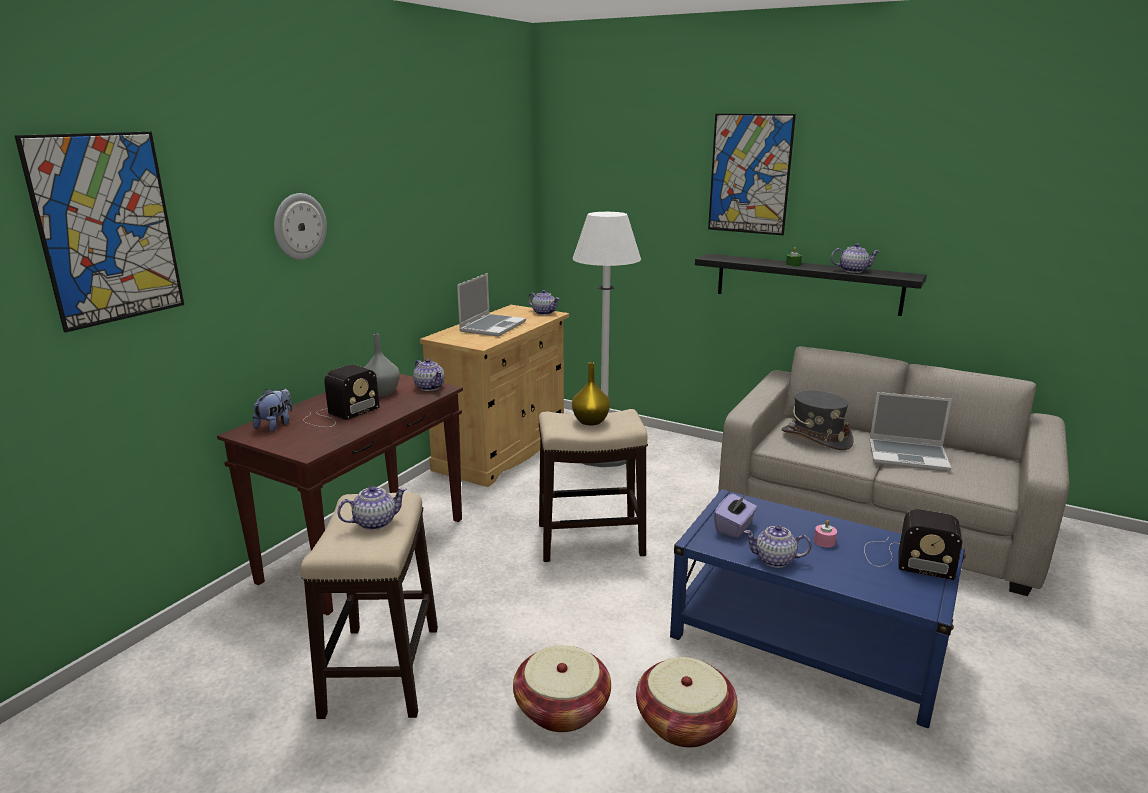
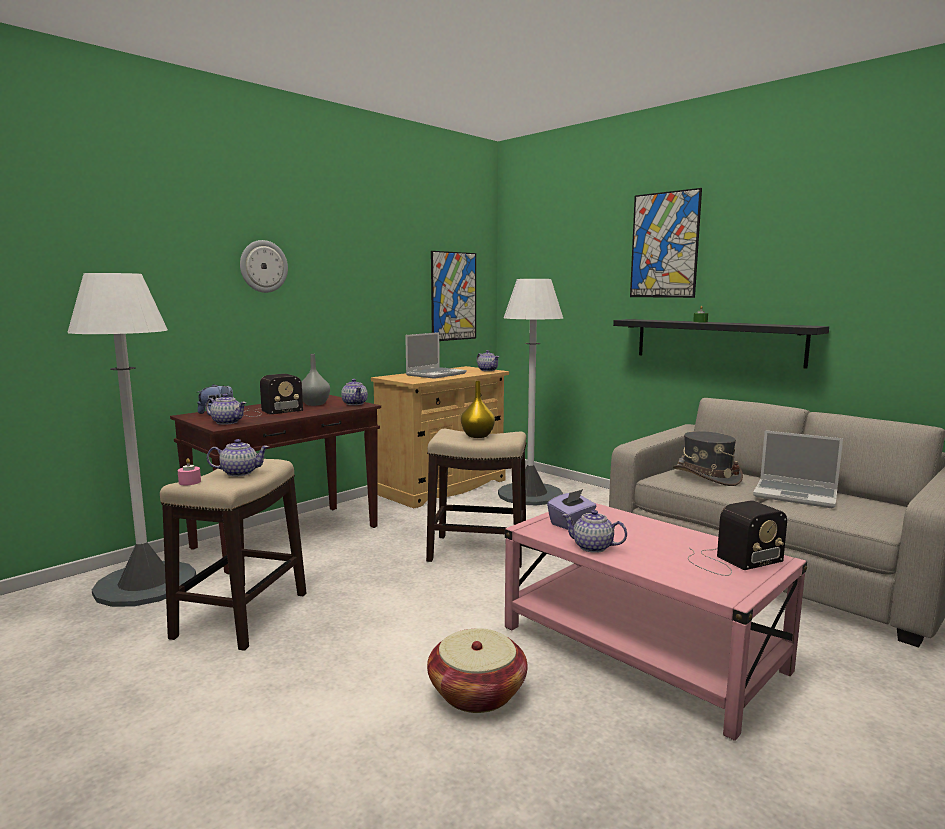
camera: 15 degrees right, 10 degrees down
(107, 229) = (98, 241): picture -> picture (453, 296)
(234, 646) = (145, 584): none -> white floor lamp
(562, 708) = (371, 664): basket -> none
(806, 641) = (640, 649): blue coffee table -> pink coffee table
(824, 541) = (655, 540): pink candle -> pink candle (189, 482)
(853, 270) = (755, 324): teapot -> teapot (227, 422)
(904, 559) = (731, 560): radio -> radio turned 60 degrees counterclockwise

